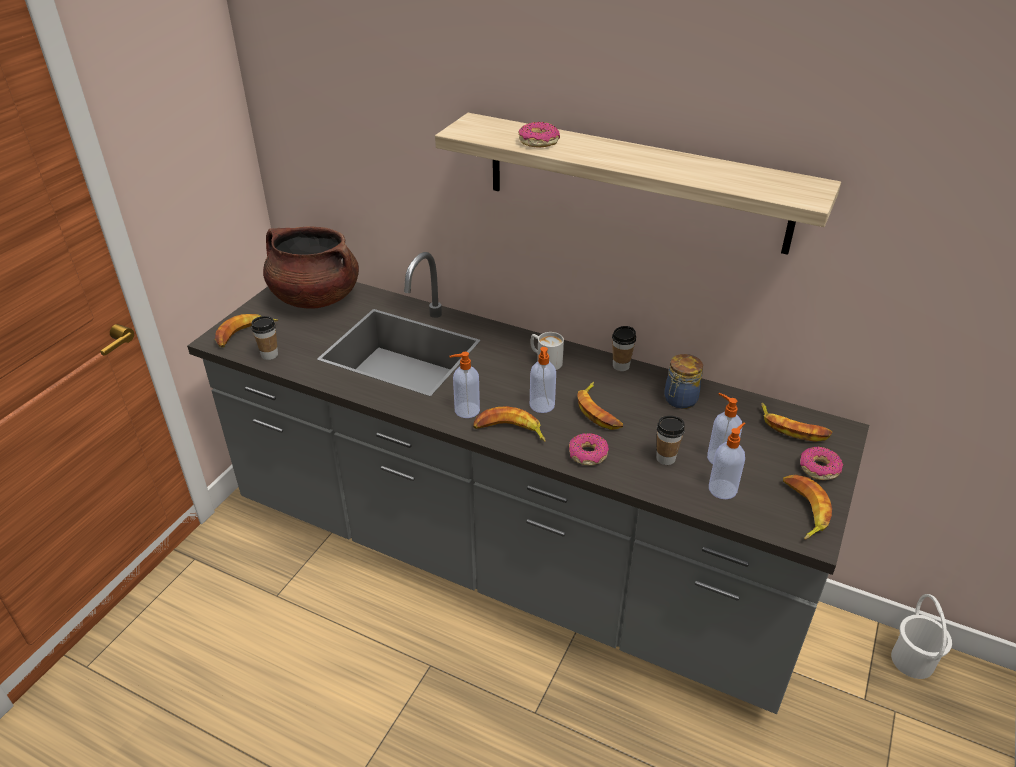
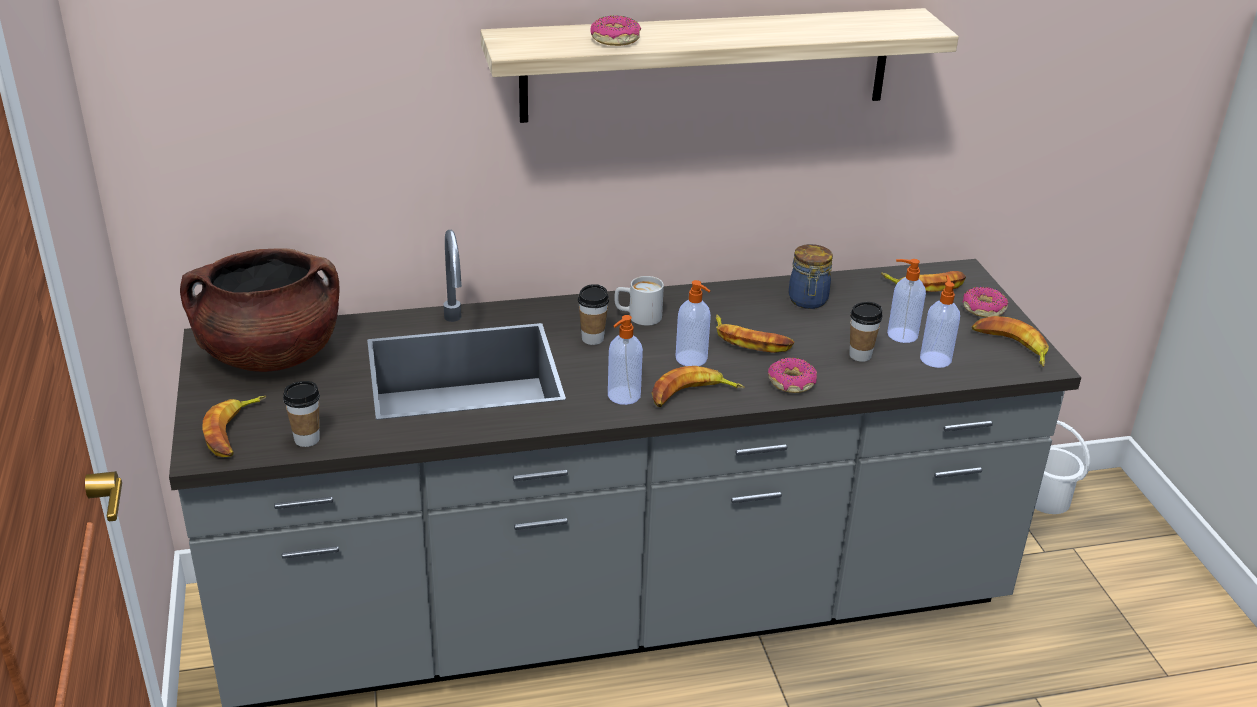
camera: 40 degrees left, 5 degrees down
(621, 366) = (717, 292): cup -> cup (592, 339)

